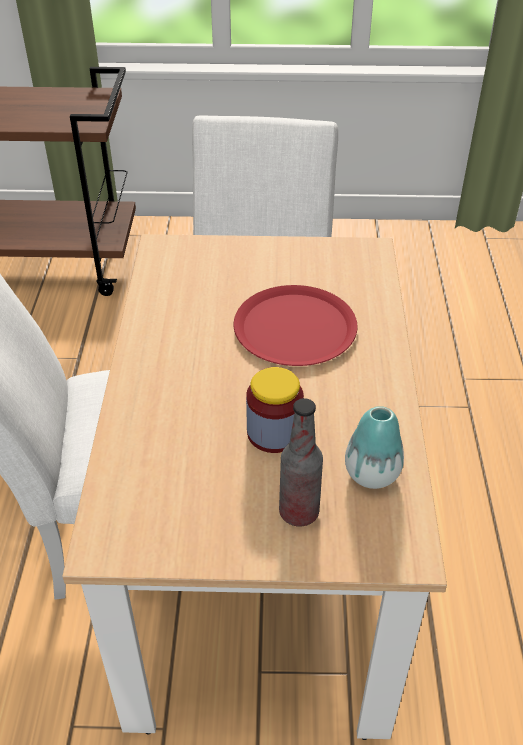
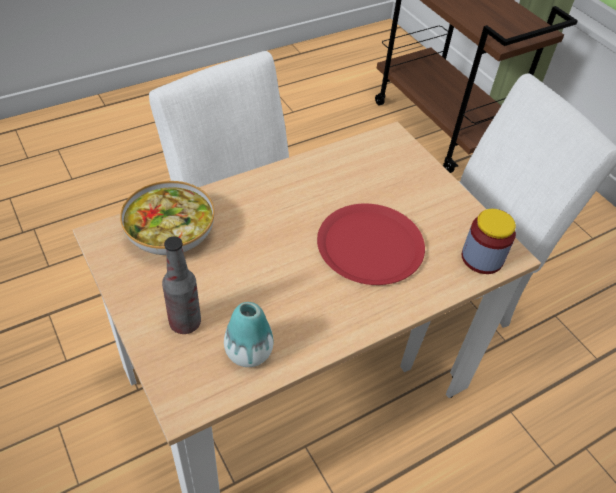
camera: 55 degrees right, 5 degrees up
(150, 477) = (170, 231): none -> bowl
(274, 433) = (251, 278): jar -> jar (482, 258)

